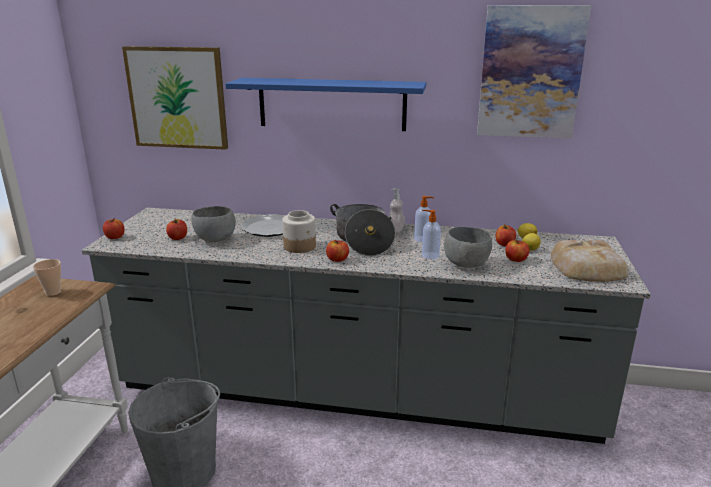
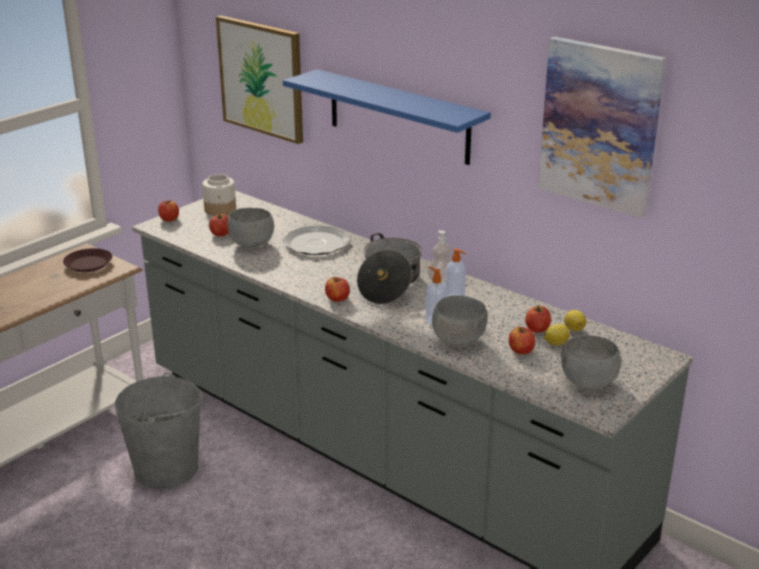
camera: 30 degrees right, 5 degrees up
(53, 292) = (88, 264): cup -> brown plate
(300, 246) = (320, 274): jar -> jar (220, 210)
(586, 268) = (587, 383): bread -> grey bowl

